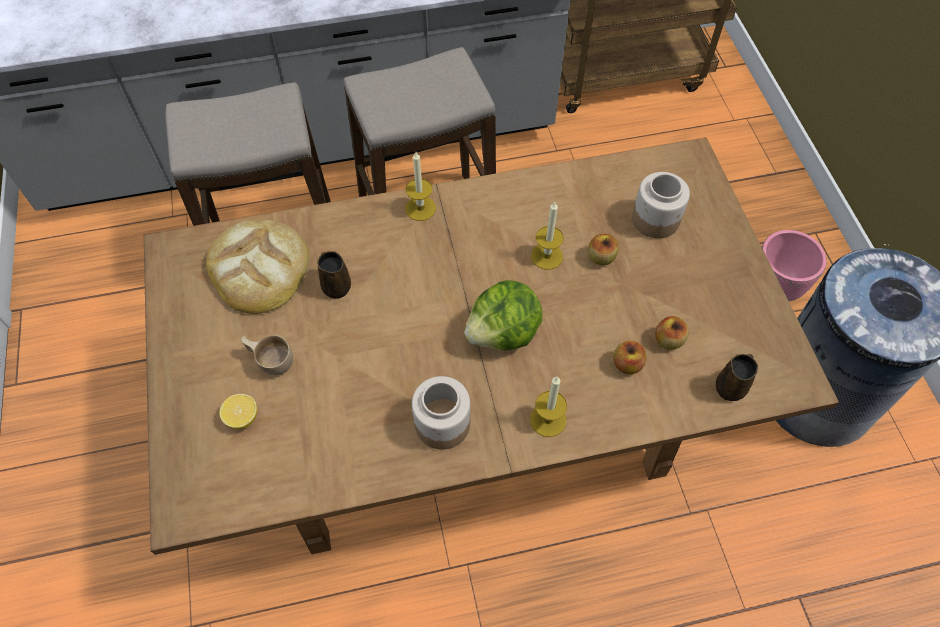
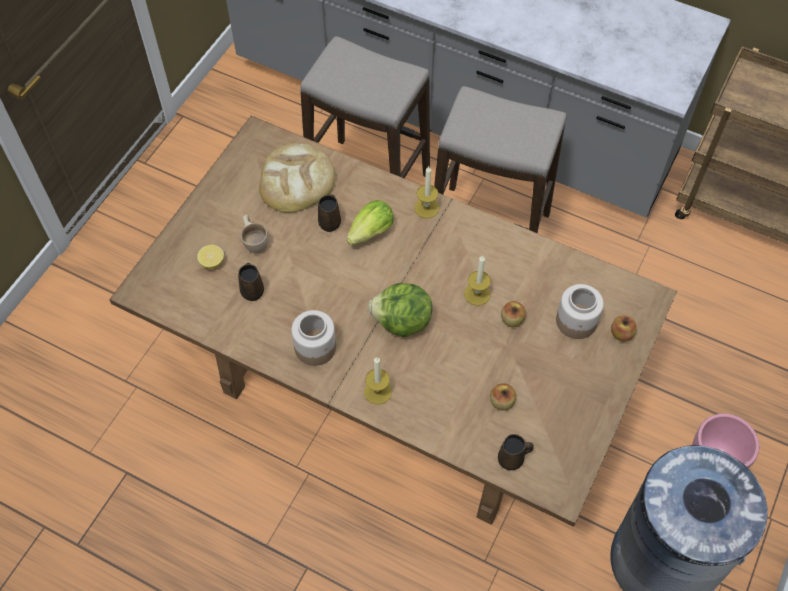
camera: 40 degrees right, 0 degrees up
(318, 415) = (252, 291): none -> brown mug
(388, 271) = (368, 234): none -> lettuce
(627, 364) = (459, 396): apple -> apple (621, 334)

